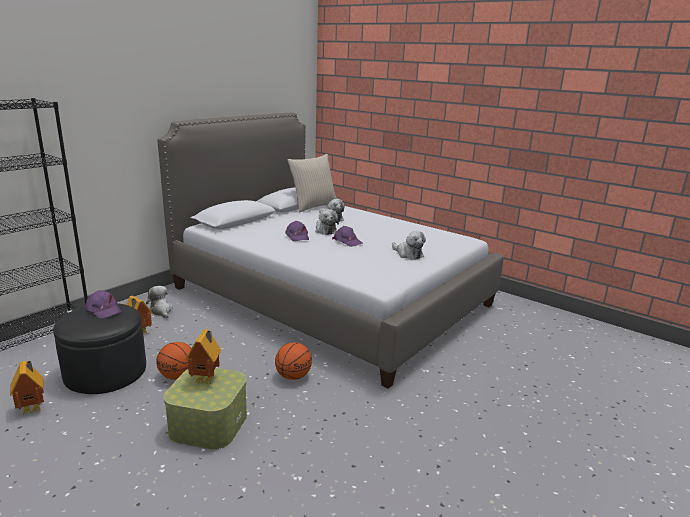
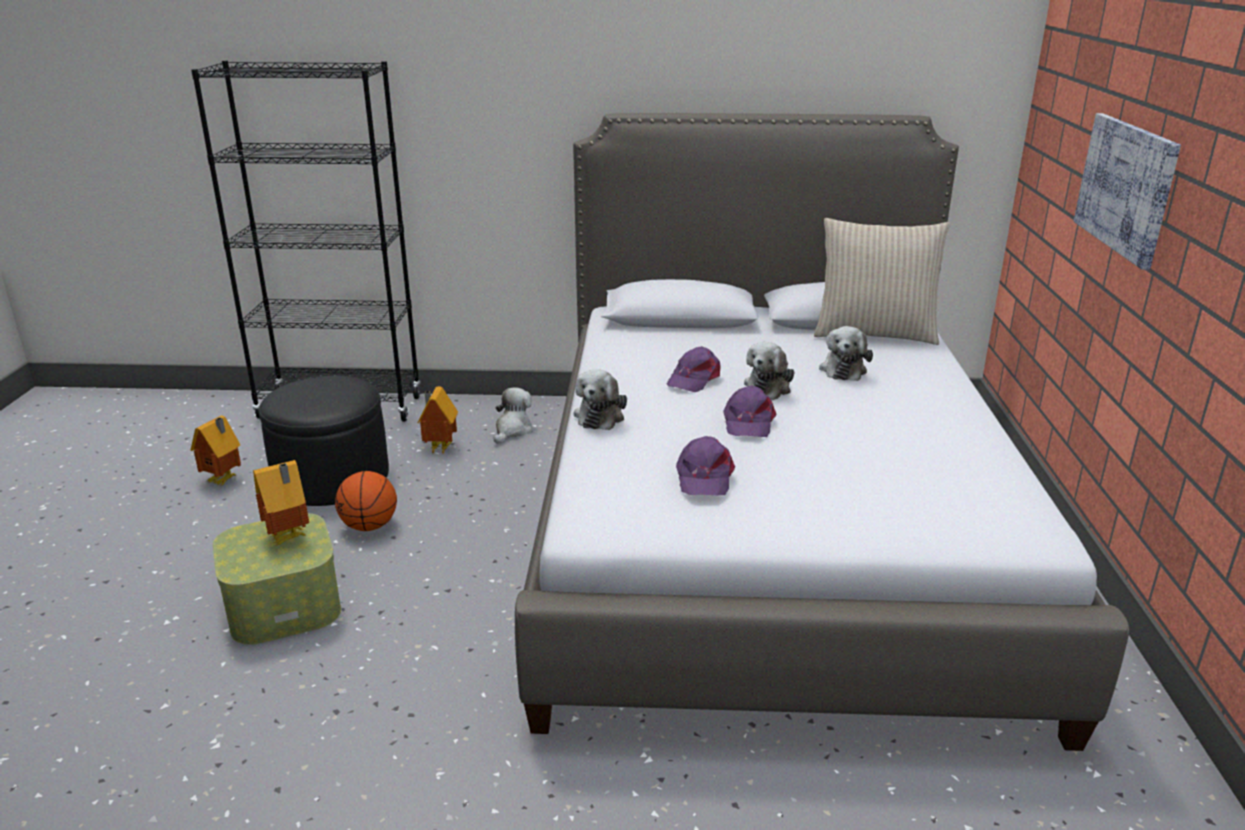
camera: 55 degrees right, 5 degrees up
(103, 309) = (338, 388): purple cap -> purple cap (704, 477)
(293, 376) = (465, 616): basketball -> none
(400, 128) = (1126, 187): none -> picture
(408, 254) = (796, 498): plush toy -> plush toy (600, 416)

